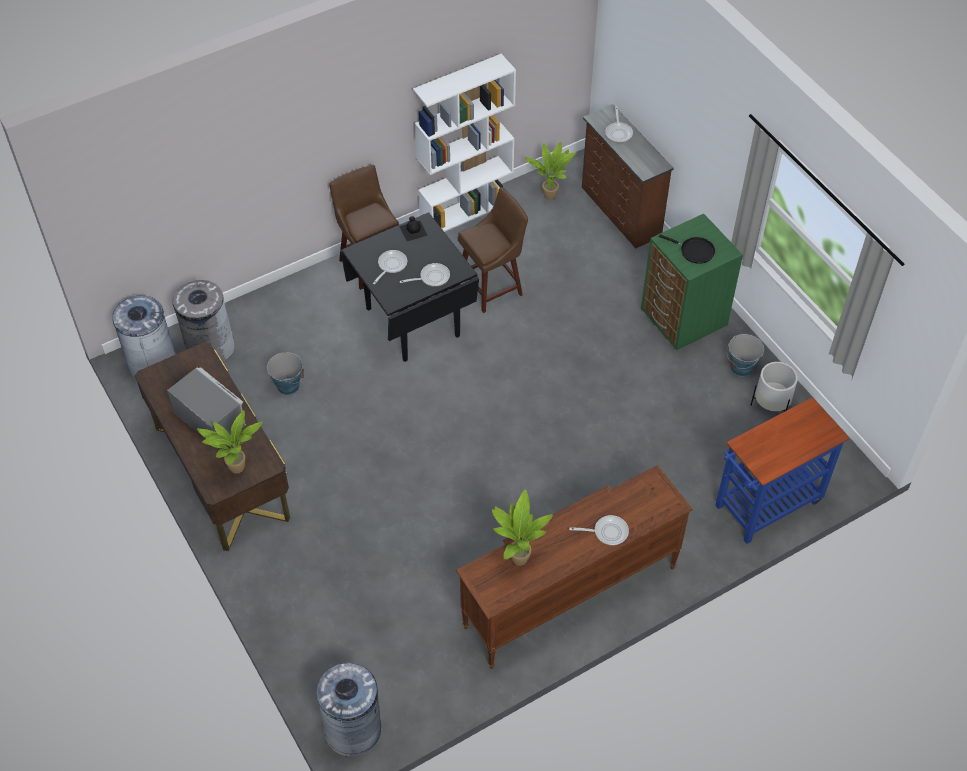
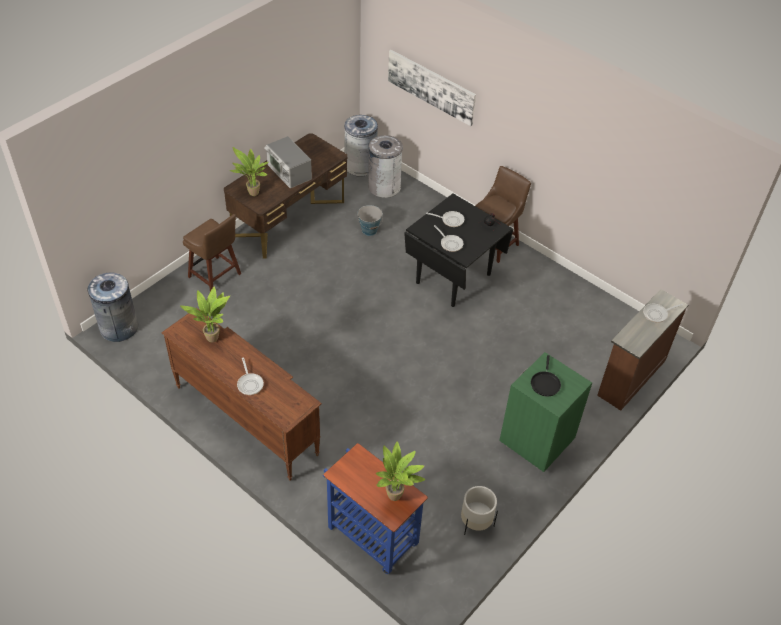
camera: 70 degrees right, 5 degrees down
(198, 185) = (431, 86): none -> picture
(210, 417) = (288, 172): microwave -> microwave turned 120 degrees clockwise
(466, 210) = (575, 283): white bookcase -> none
(493, 286) = (510, 315): brown chair -> brown chair (216, 277)
(550, 195) = (621, 329): potted plant -> potted plant (396, 496)
(741, 368) = (506, 493): bucket -> none

